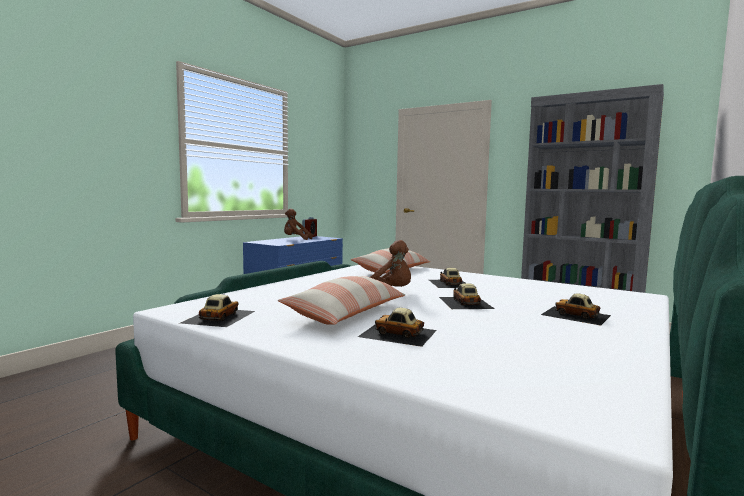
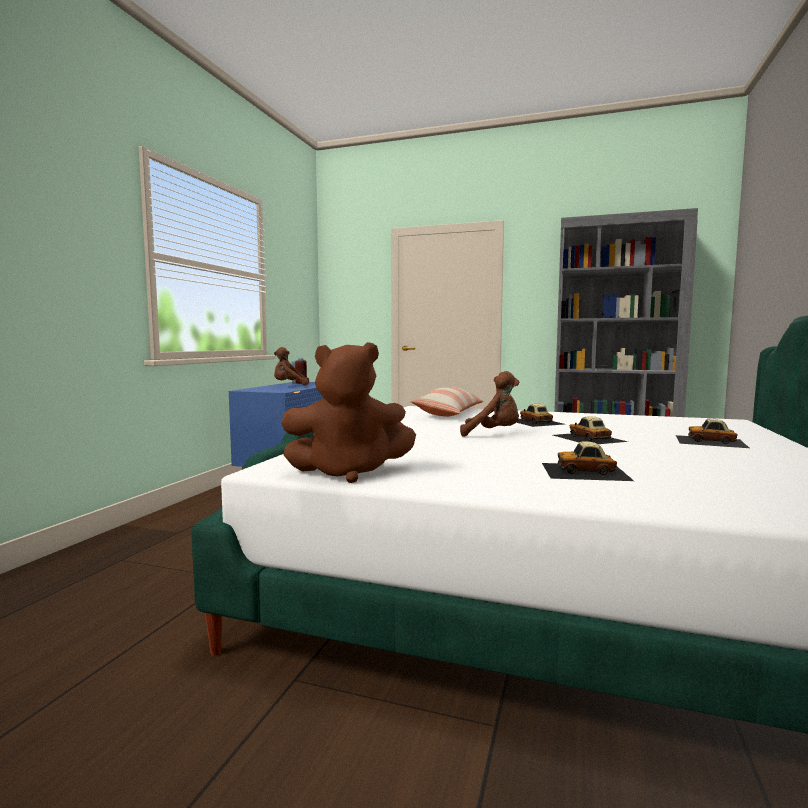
camera: 15 degrees left, 0 degrees up
(218, 317) = (348, 472): toy car -> brown plush toy
(347, 313) = (490, 457): pillow -> none

